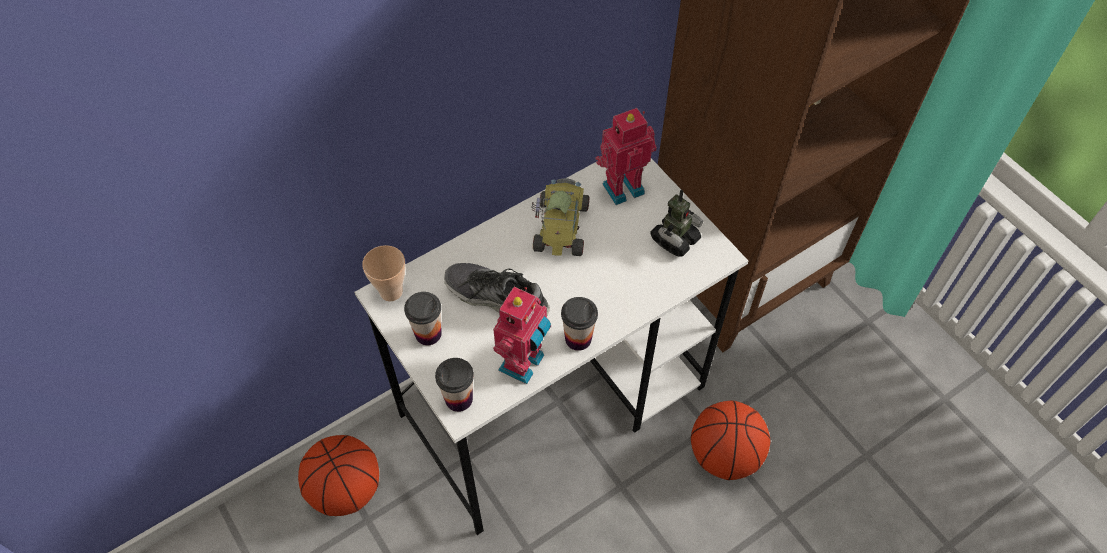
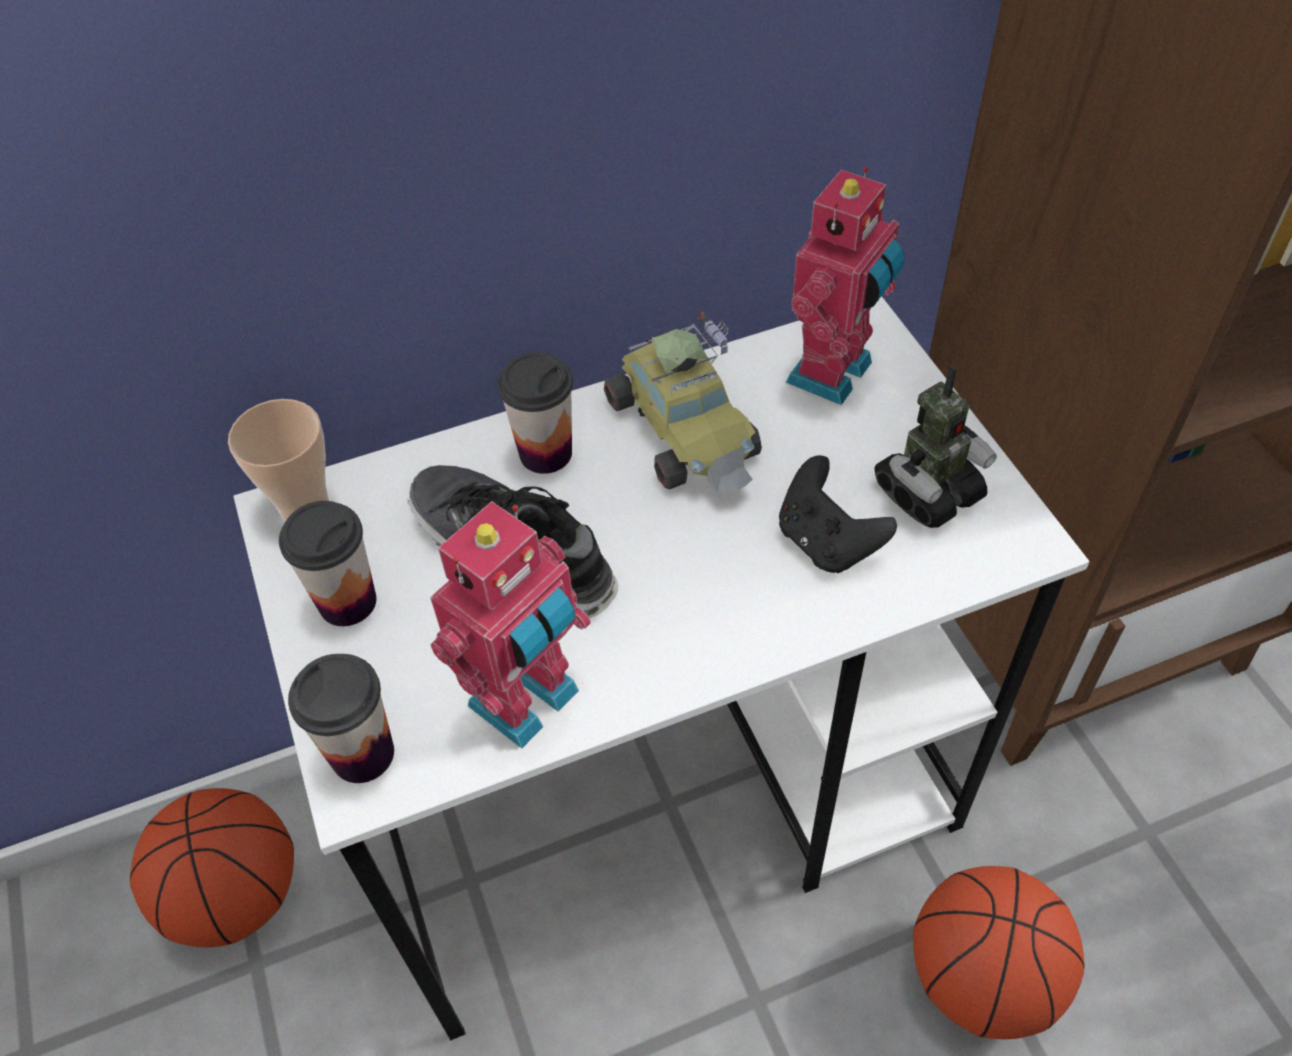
camera: 15 degrees right, 5 degrees down
(560, 225) = (686, 430): toy car -> toy car turned 135 degrees clockwise
(578, 338) = (664, 667): cup -> cup (545, 453)
(622, 186) = (834, 374): toy robot -> toy robot turned 135 degrees clockwise
(635, 270) = (827, 542): none -> black game controller

